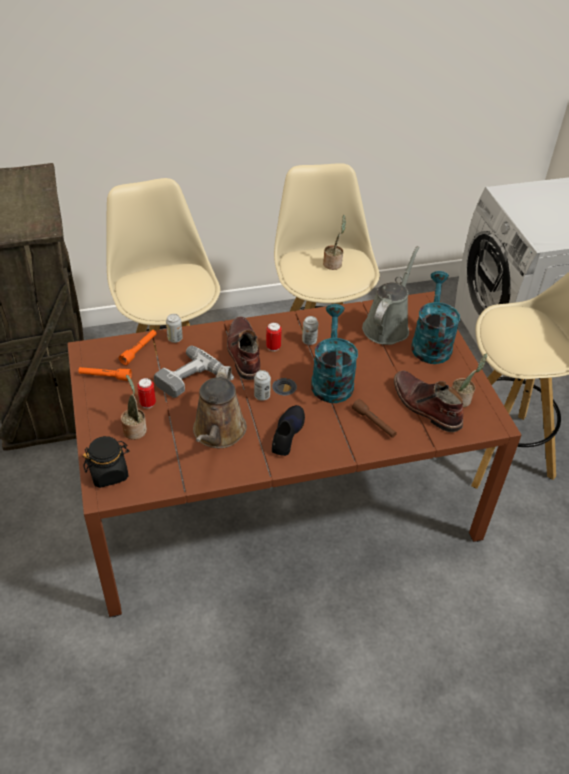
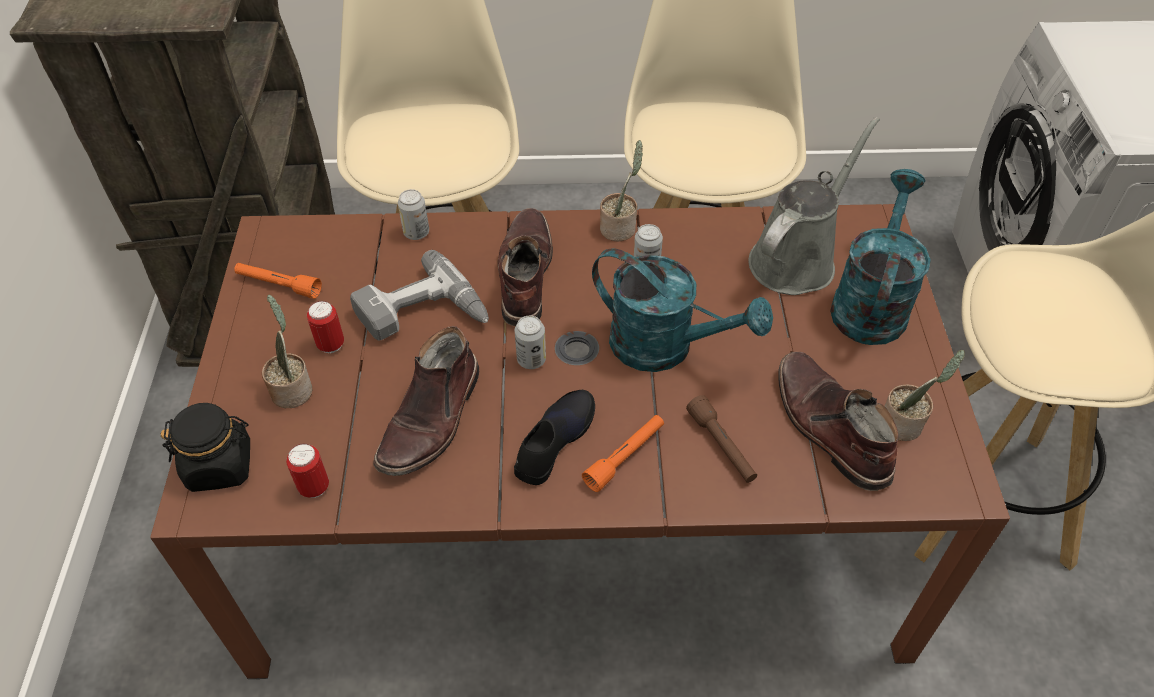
camera: 15 degrees right, 5 degrees up
(139, 350) = (351, 245): orange flashlight -> orange flashlight (625, 457)
(218, 433) = (432, 419): brown watering can -> brown boot
(273, 347) = (579, 271): can -> can (314, 487)
(331, 379) = (665, 347): turquoise watering can -> turquoise watering can turned 105 degrees clockwise
(333, 263) = (727, 132): potted plant -> potted plant (620, 228)

